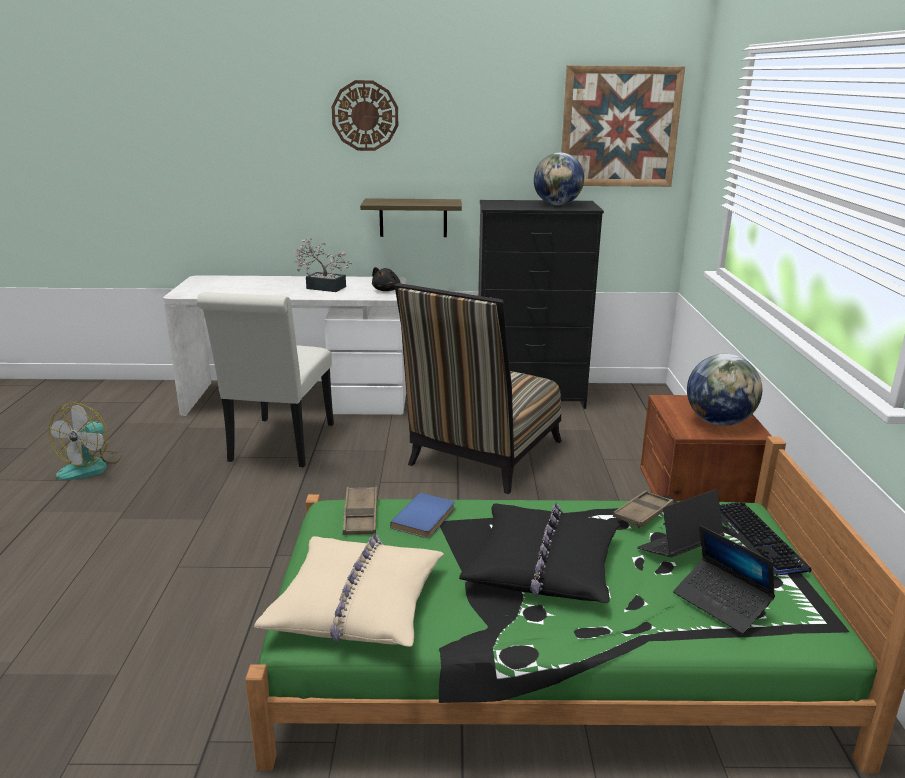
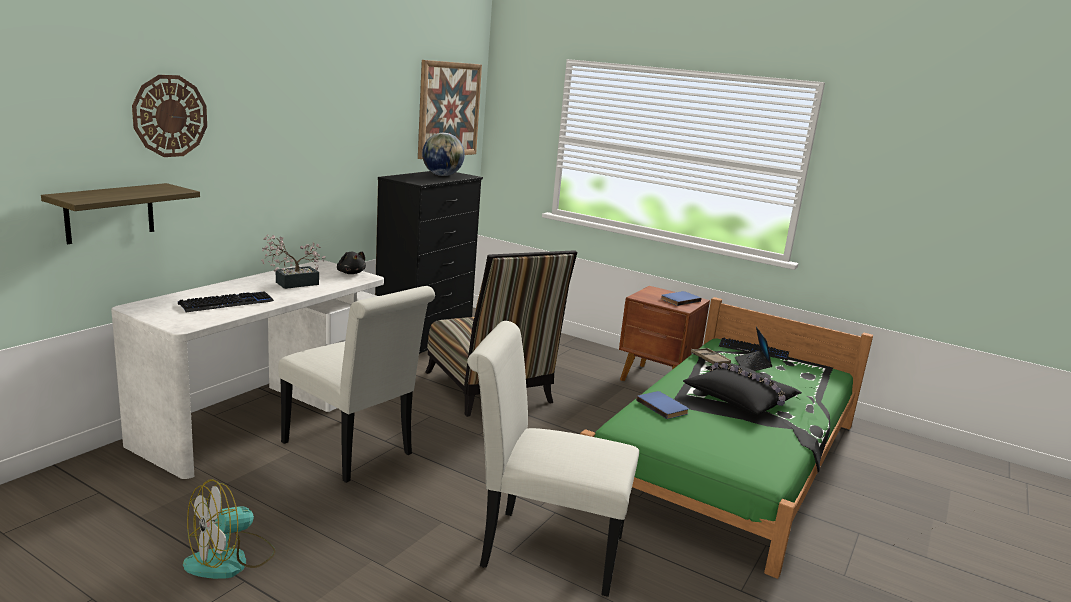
camera: 60 degrees left, 5 degrees down
(91, 466) = (230, 560): fan -> fan turned 90 degrees clockwise
(197, 580) = (542, 549): none -> white chair
(244, 288) = (226, 303): none -> keyboard
(356, 604) = (746, 453): beige pillow -> none
(360, 515) = (641, 422): brown tray -> none
(365, 116) = (286, 101): wall clock -> wall clock (170, 116)
(413, 218) = (322, 200): shelf -> shelf (110, 213)
(719, 422) = (679, 300): globe -> blue book
(721, 602) = (803, 376): laptop -> none

